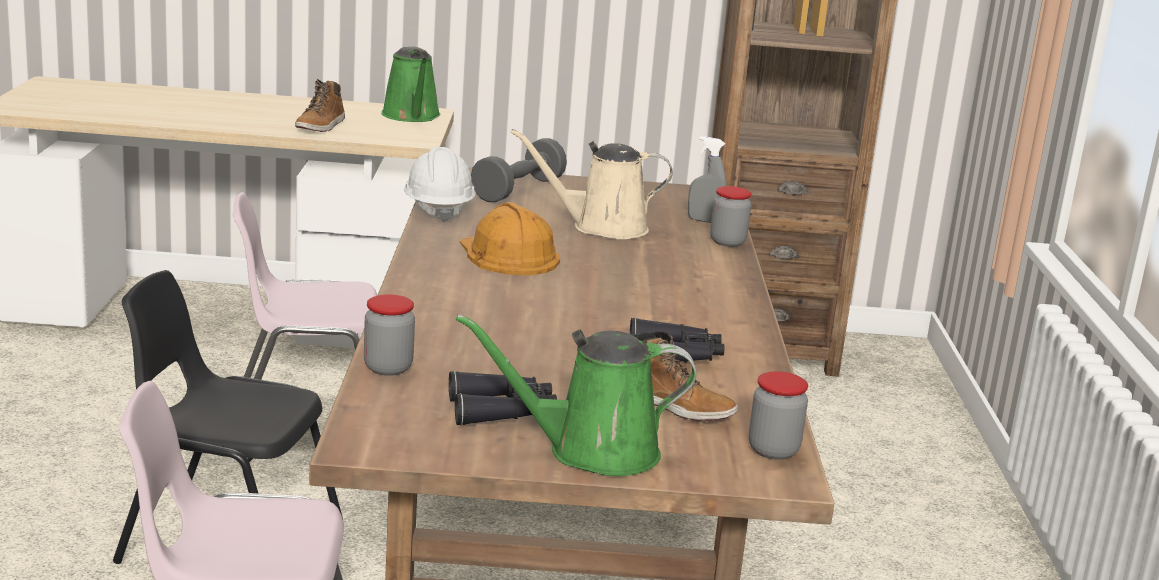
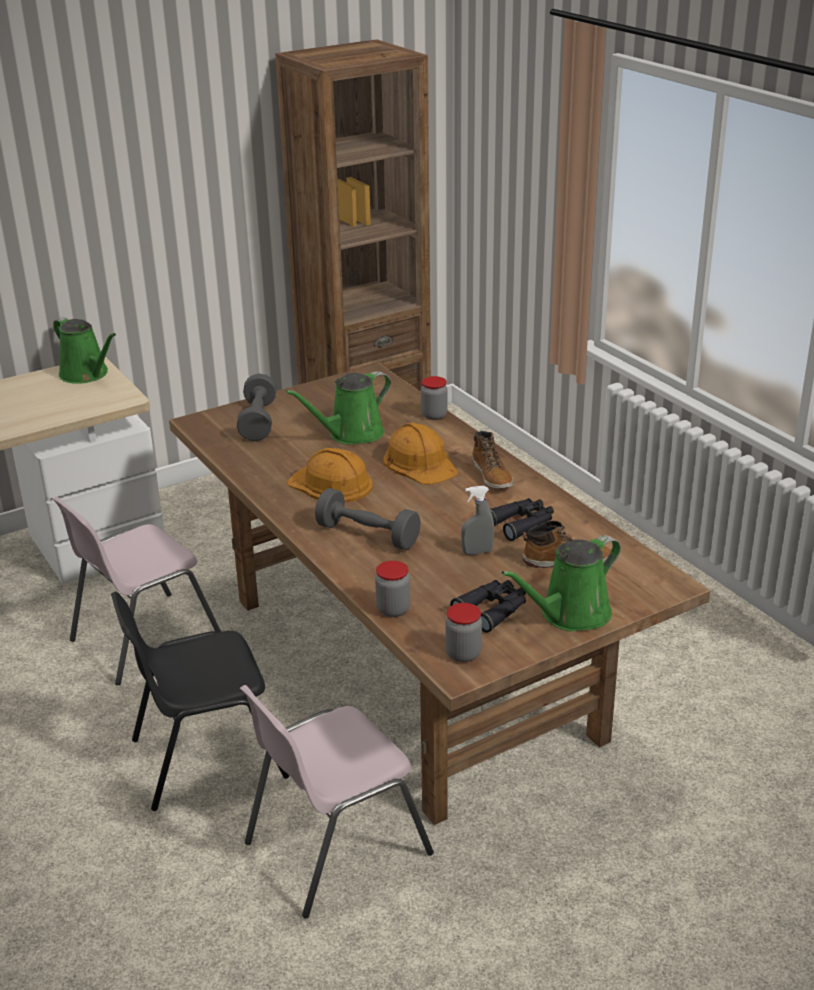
camera: 30 degrees left, 10 degrees up
(321, 126) = (39, 411): boot -> boot (492, 476)
(438, 209) = (235, 461): white hard hat -> none
(473, 303) = (368, 535): none -> grey dumbbell
(602, 228) = (351, 434): beige watering can -> green watering can
(641, 271) = (420, 462): none -> orange hard hat
(704, 221) = (399, 402): grey spray bottle -> grey spray bottle (477, 552)
(773, 450) = (646, 569): jar -> jar (463, 654)

